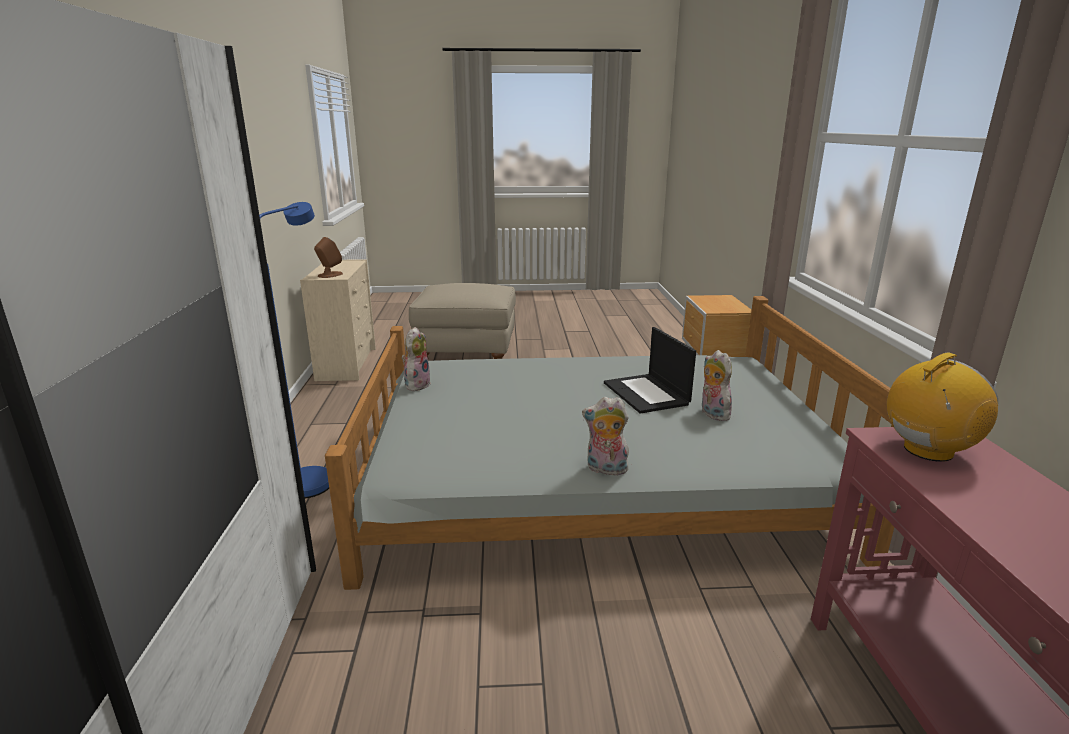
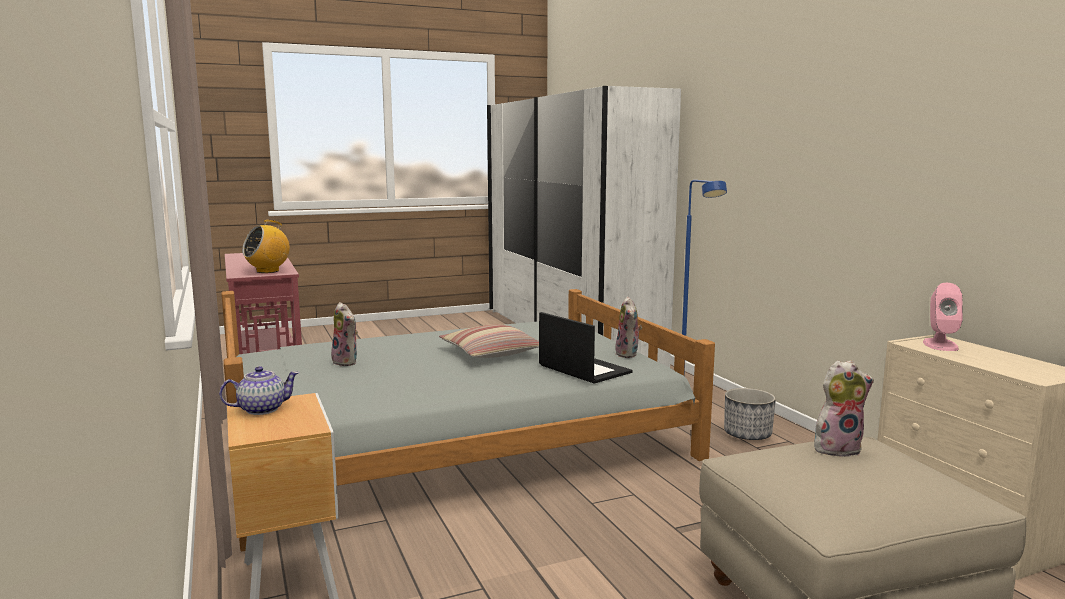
camera: 160 degrees right, 10 degrees down
(328, 435) = (748, 434): none -> planter
(330, 275) = (940, 345): brown speaker -> pink speaker
(550, 405) = (492, 353): none -> pillow
(605, 469) = (431, 332): plush toy -> plush toy (837, 448)
(647, 394) = (406, 369): laptop -> laptop (583, 369)
(731, 307) = (261, 409): none -> teapot

